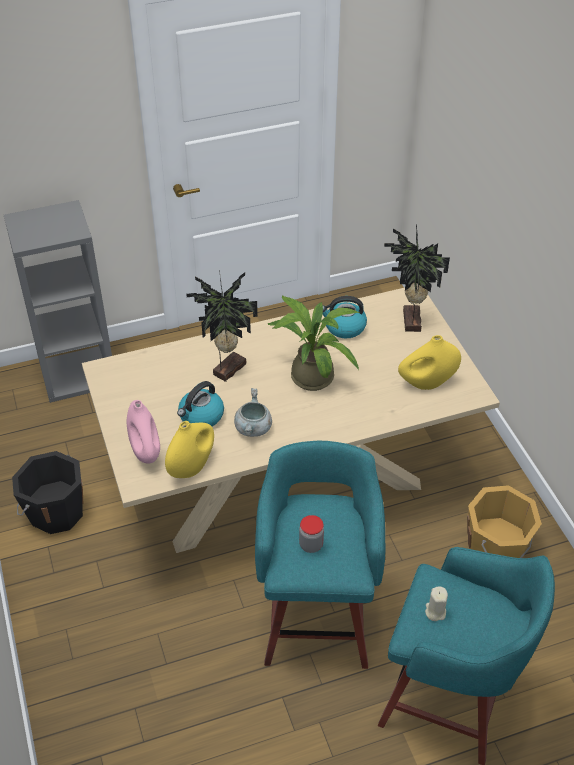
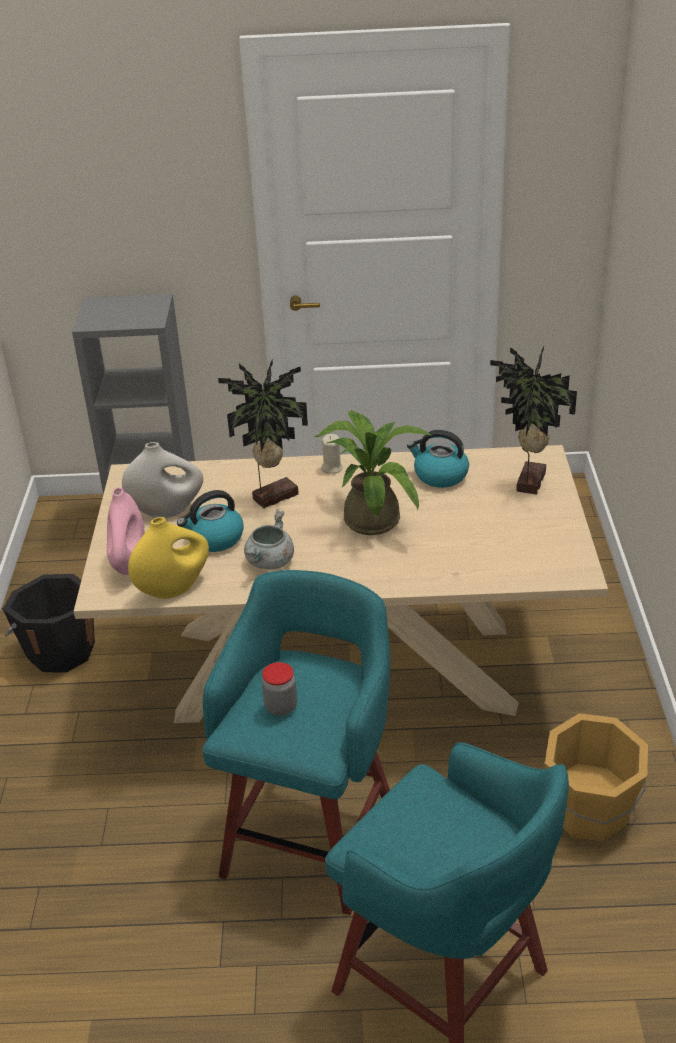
camera: 20 degrees right, 10 degrees down
(150, 398) = (167, 511): none -> white vase
(426, 383) = (517, 551): yellow vase -> none
(435, 611) = (406, 821): beige candle -> beige candle (331, 468)

